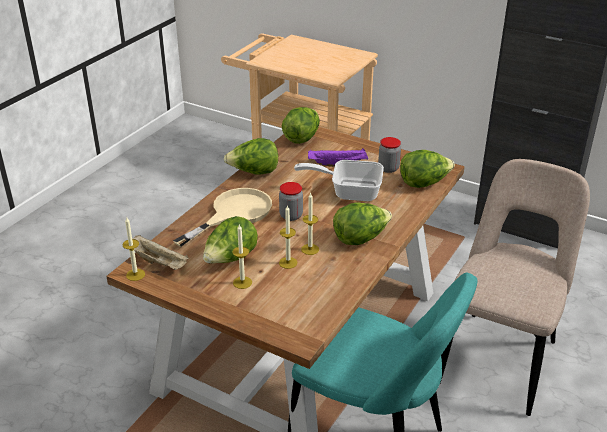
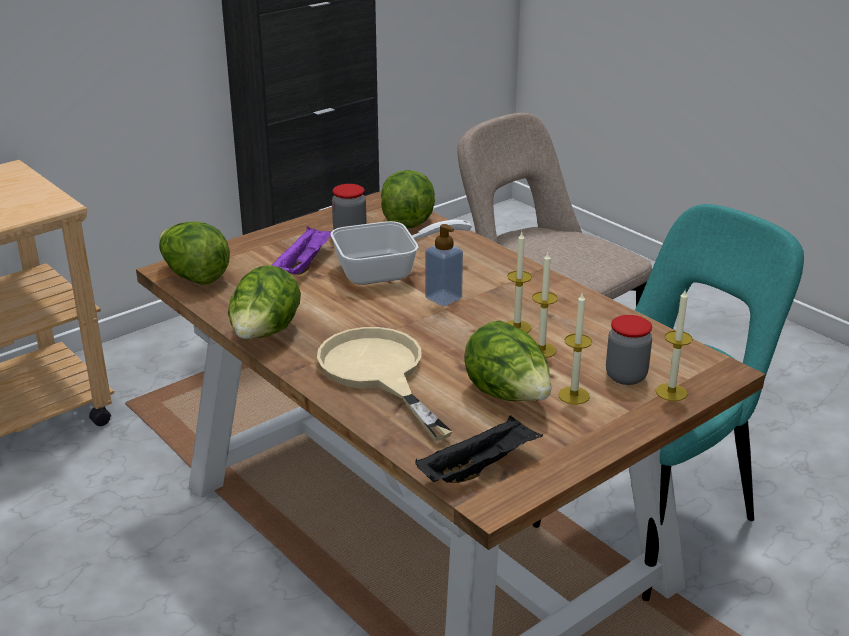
camera: 70 degrees left, 5 degrees down
(135, 275) = (504, 498): candle -> candle (671, 392)
(159, 262) = (478, 468): beige tray -> black tray
(291, 216) = (419, 326): jar -> jar (626, 376)
(329, 217) = (443, 298): none -> soap dispenser
(349, 191) = (387, 271): frying pan -> frying pan turned 135 degrees counterclockwise
(360, 238) = (512, 287): lettuce -> none

